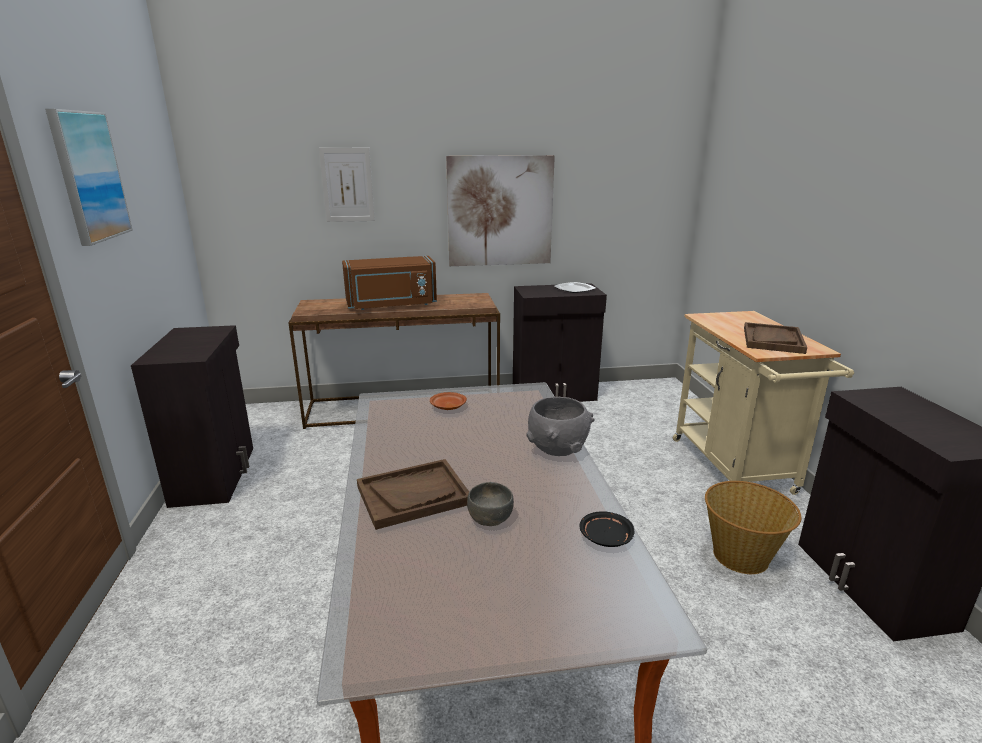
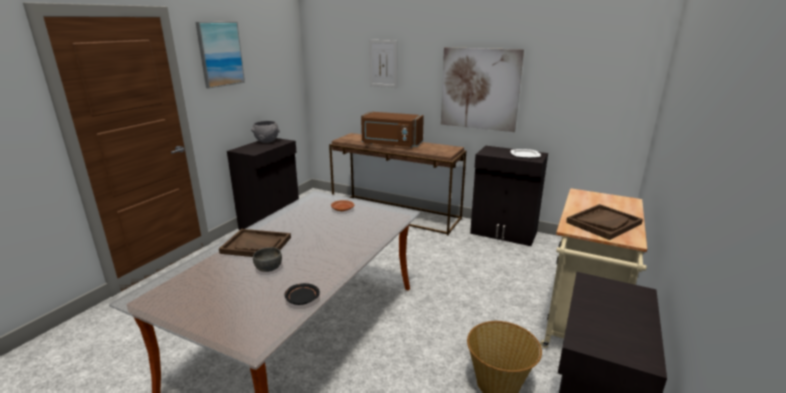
camera: 35 degrees right, 0 degrees up
(556, 449) = (357, 249): grey bowl -> grey bowl (267, 141)

